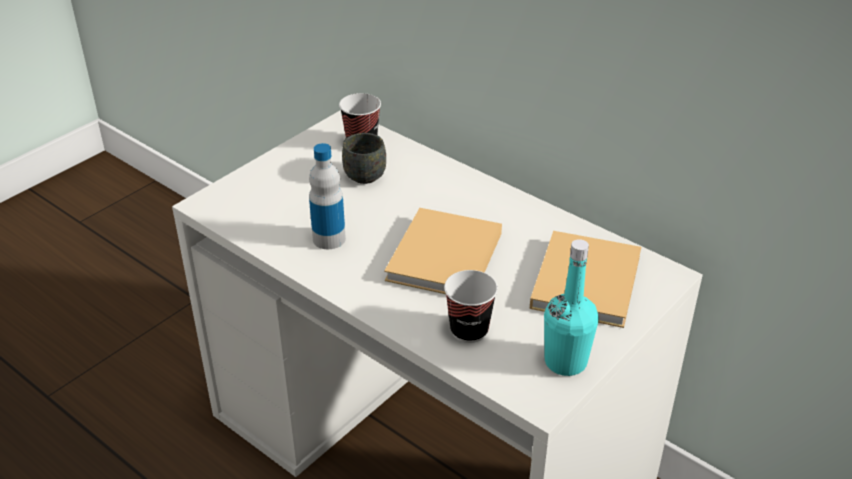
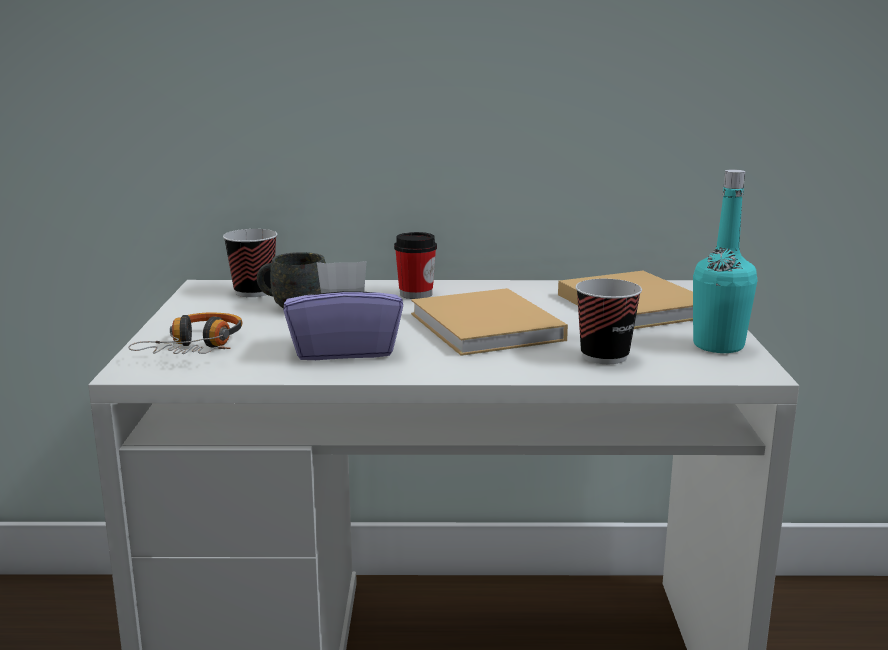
camera: 40 degrees left, 20 degrees down
(257, 196) = (197, 348): none -> headphones
(329, 239) = (344, 350): bottle -> purple tissue box
(456, 193) = (416, 294): none -> cup

